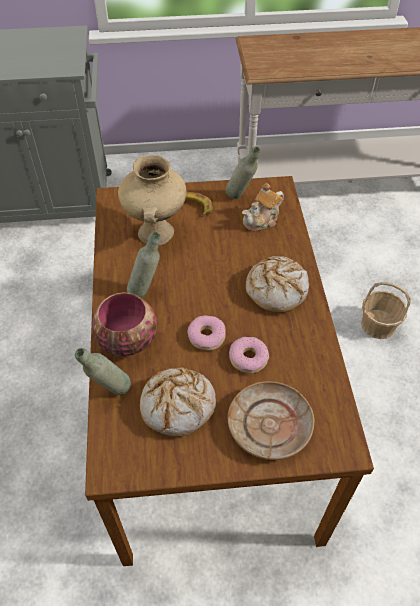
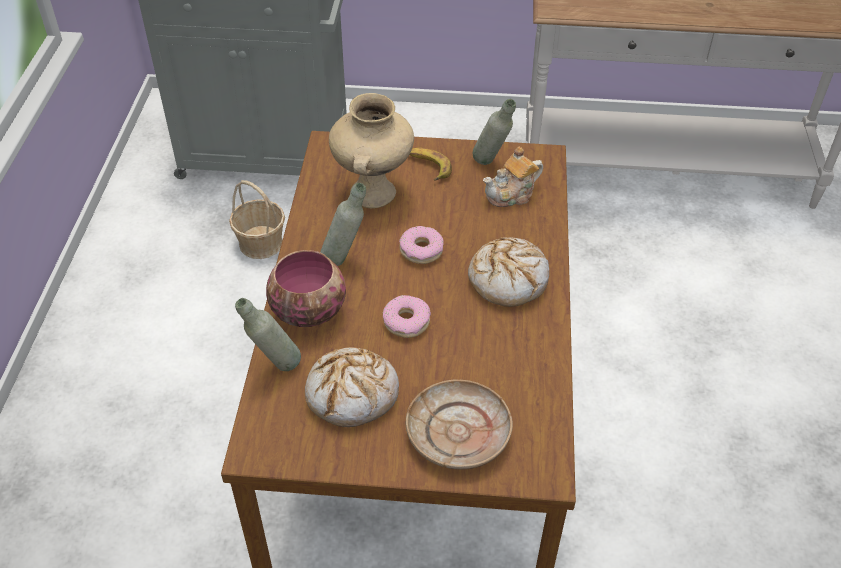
camera: 10 degrees right, 5 degrees down
(248, 358) = (451, 354): donut -> donut (421, 250)
(378, 324) = (677, 370): basket -> basket (261, 243)

